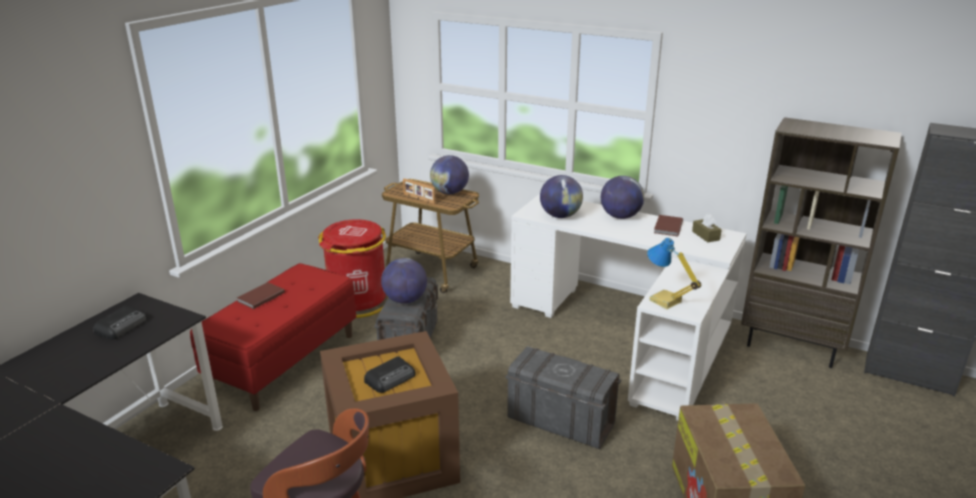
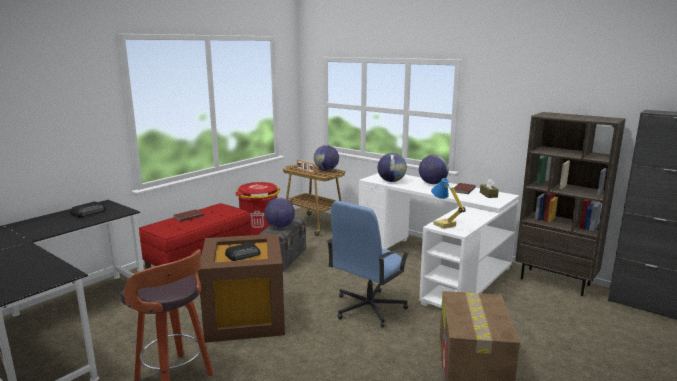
camera: 10 degrees right, 10 degrees down
(560, 421) = (368, 308): grey storage box -> blue office chair

